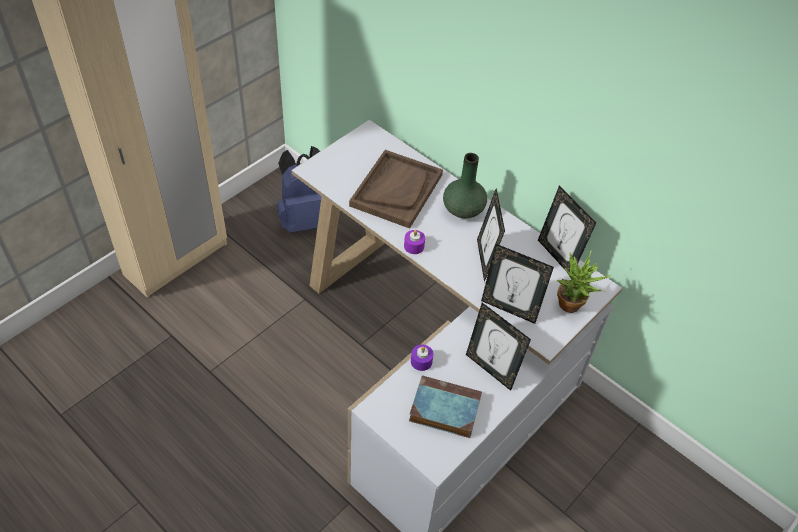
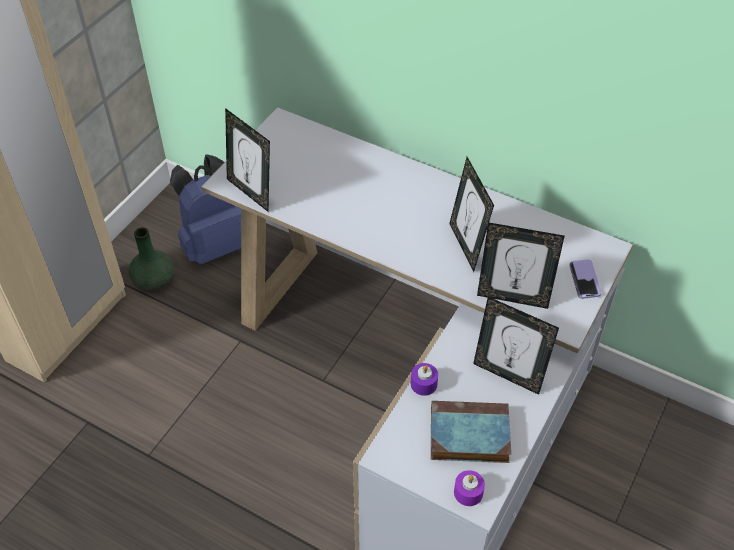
camera: 10 degrees left, 0 degrees up
(396, 190) = (336, 185): brown tray -> none
(414, 246) = (377, 247): purple candle -> purple candle (468, 492)
(463, 209) = (421, 191): green vase -> green vase (153, 279)
(557, 256) = (548, 223): picture frame -> picture frame (251, 192)
(572, 307) = (584, 280): potted plant -> phone

